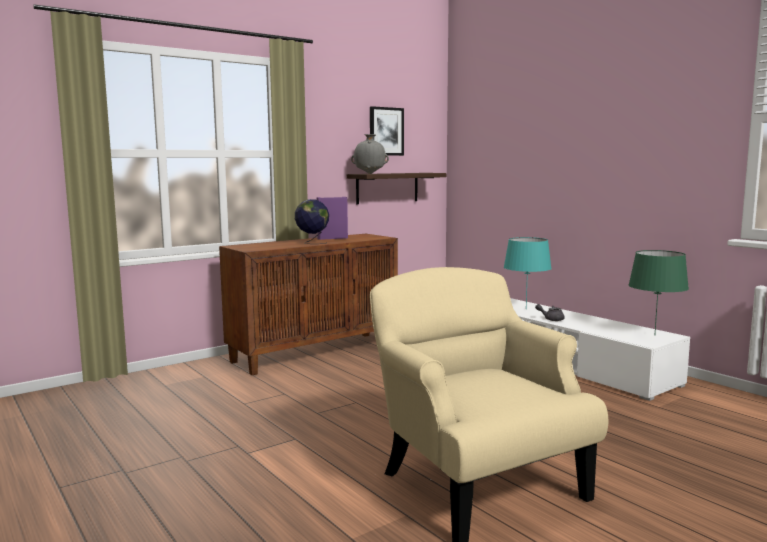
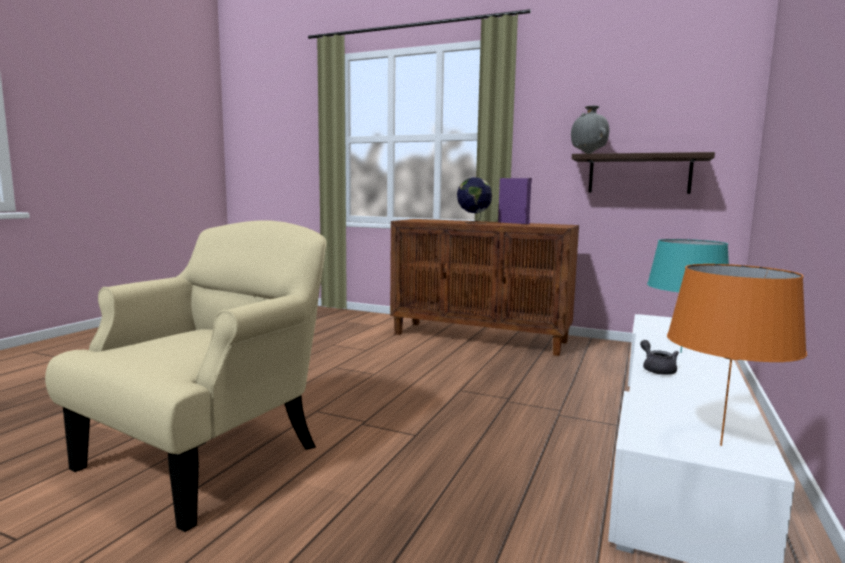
camera: 60 degrees right, 0 degrees up
(386, 131) = (643, 103): picture -> none
(655, 335) = (720, 445): green table lamp -> orange table lamp

